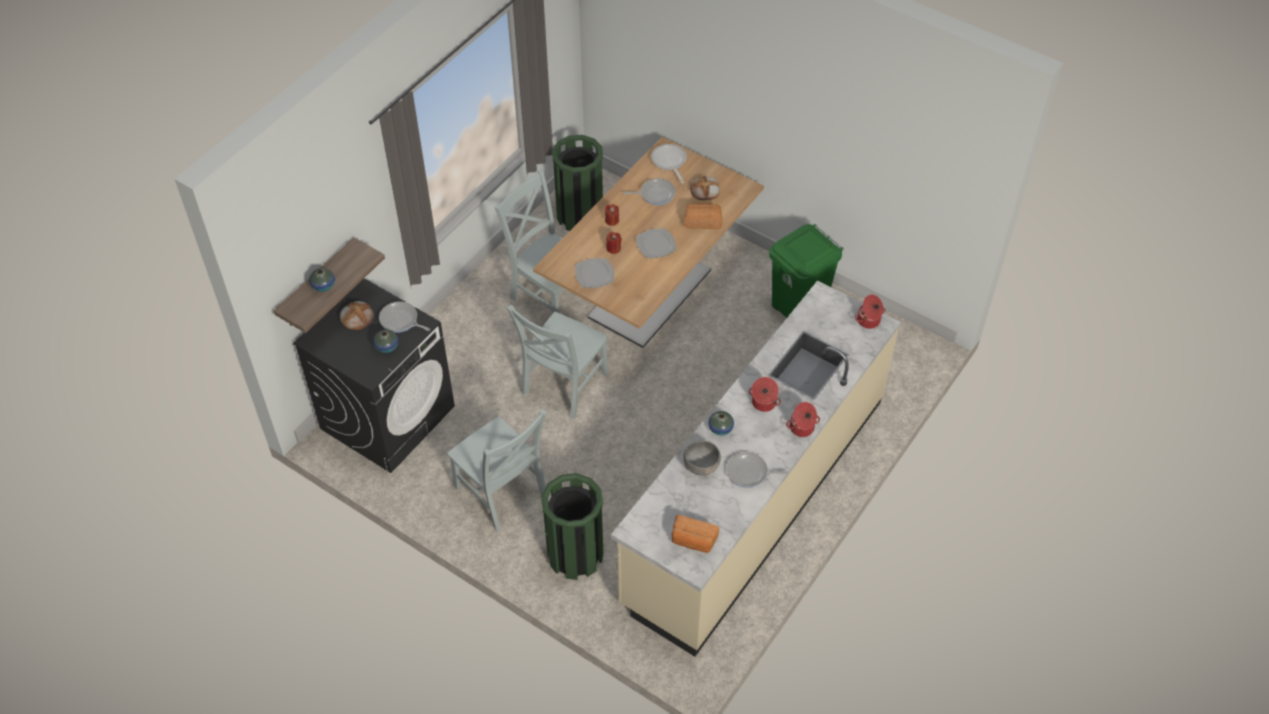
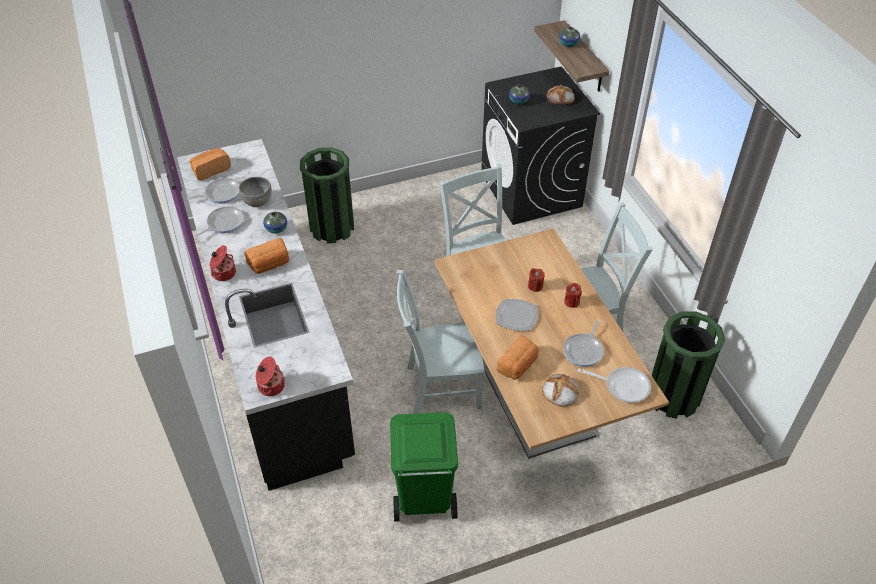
camera: 125 degrees right, 5 degrees down
(400, 320) = (538, 115): frying pan -> frying pan (221, 193)
(502, 494) = (414, 216): grey chair -> grey chair (439, 387)
(595, 274) = (514, 260): plate -> none
(754, 499) = (273, 342): beige counter -> black counter
(763, 403) = (270, 264): cooking pot -> bread

